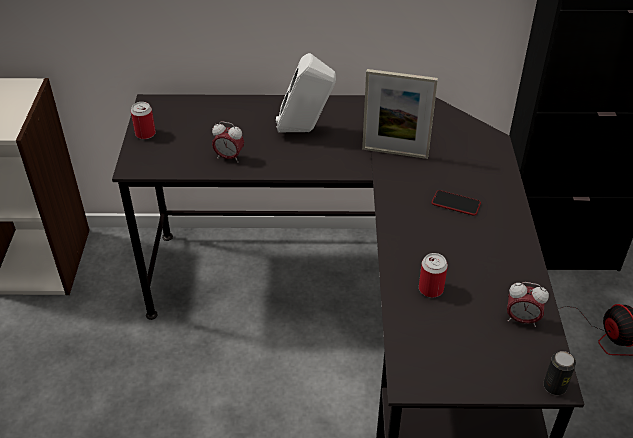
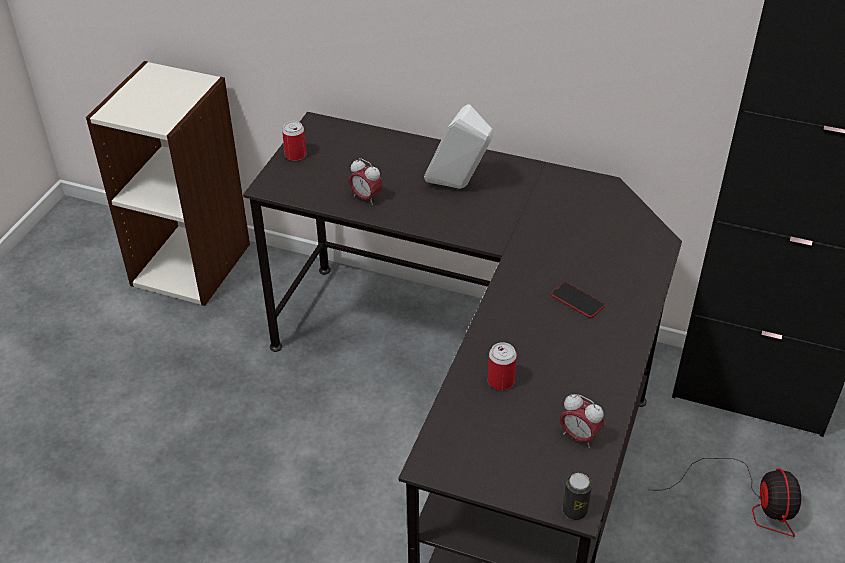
camera: 20 degrees right, 0 degrees up
(395, 152) = (541, 231): picture frame -> none

